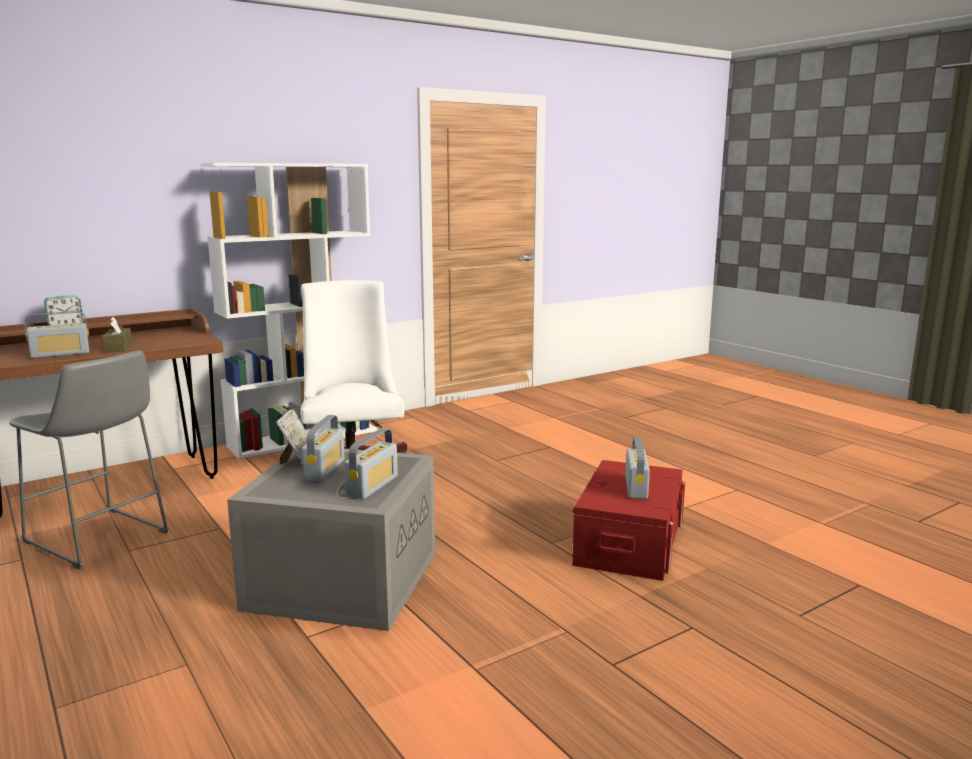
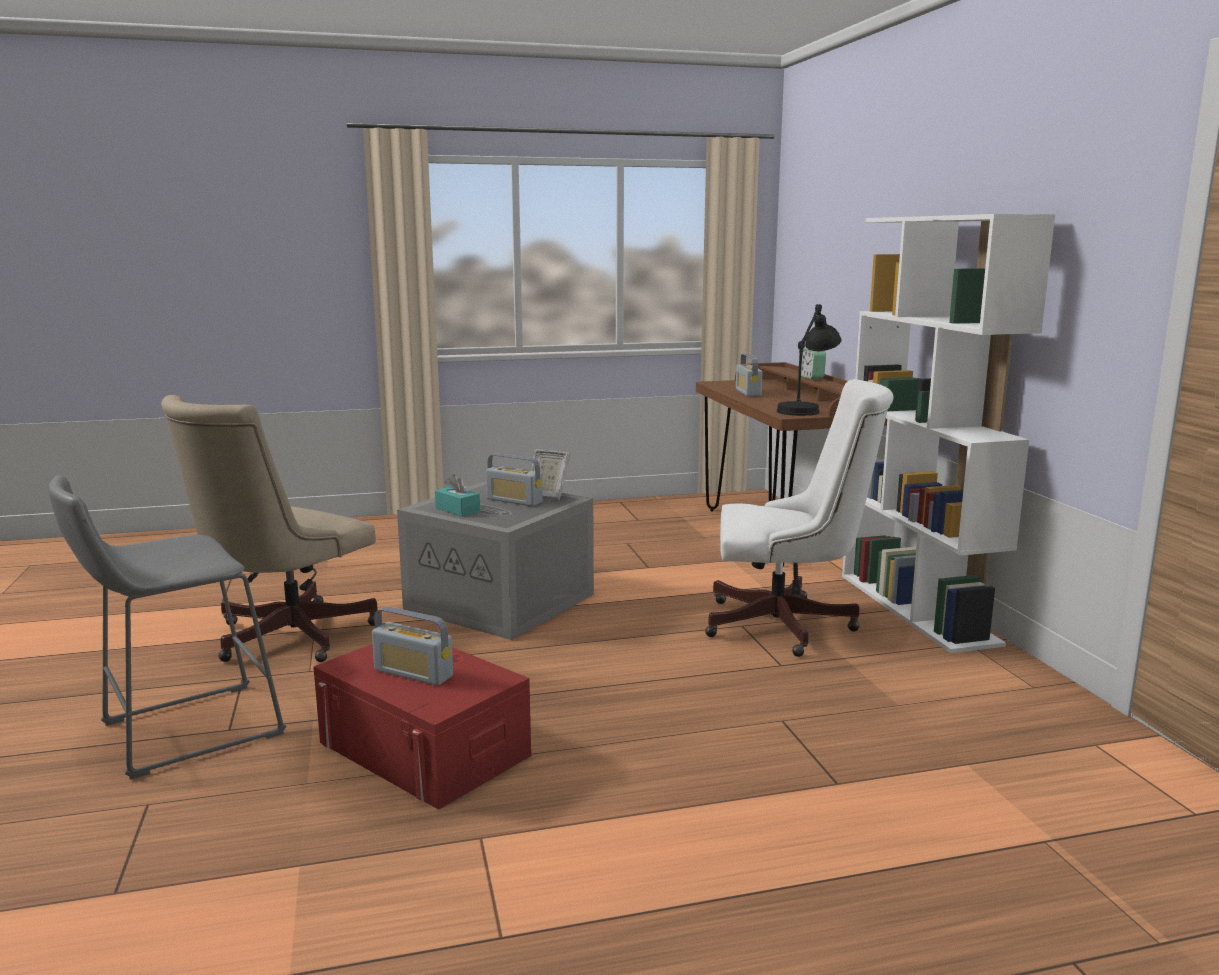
camera: 110 degrees right, 0 degrees up
(99, 539) = (655, 535): grey stool -> grey stool (181, 731)
(118, 347) = (766, 400): brown tissue box -> none
(172, 338) = (807, 409): none -> black table lamp
(372, 486) = (457, 510): radio -> turquoise tissue box
(510, 681) = (283, 638): none -> beige office chair

